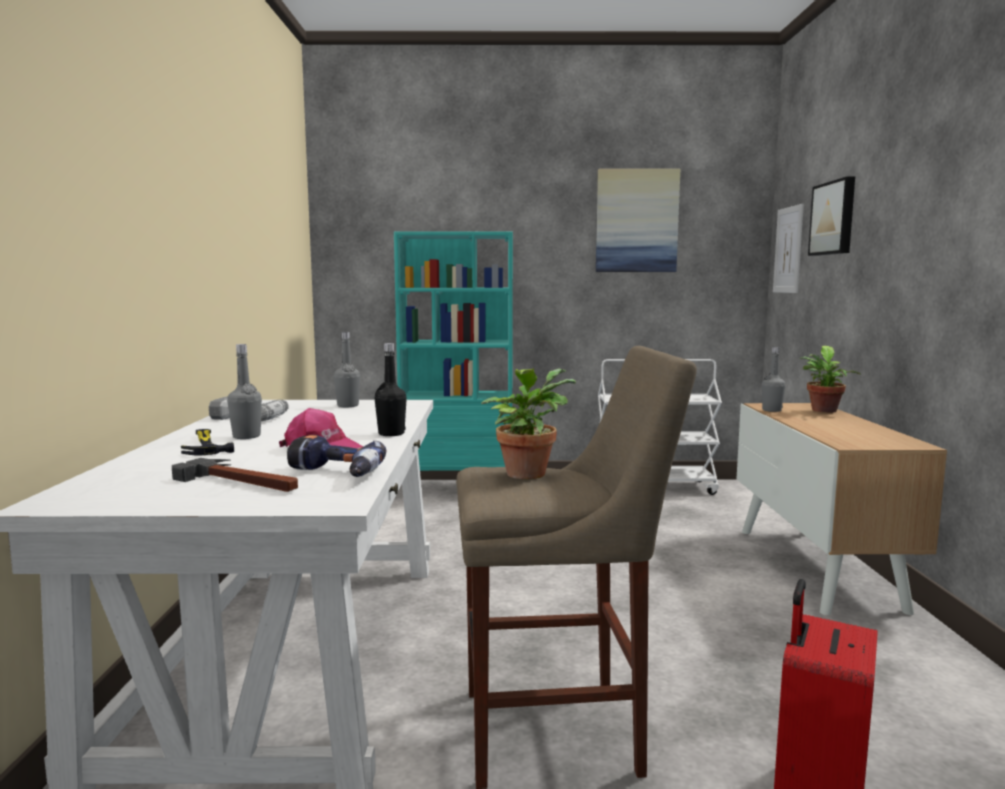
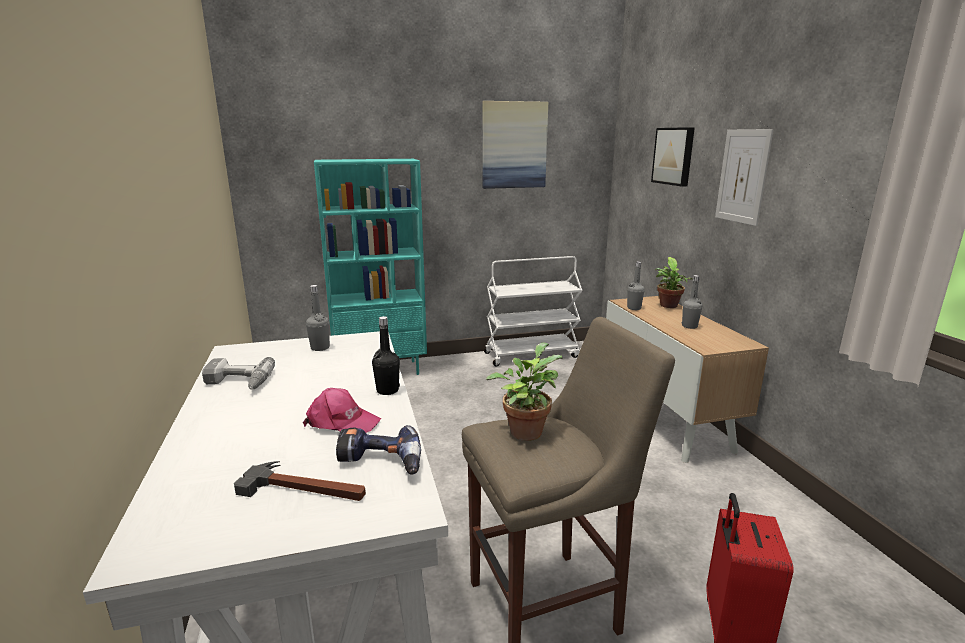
camera: 15 degrees left, 10 degrees up
(205, 445) = (228, 430): hammer -> none
(246, 436) = (259, 410): grey bottle -> grey bottle (689, 326)
(788, 250) = (630, 171): picture -> picture (742, 176)

